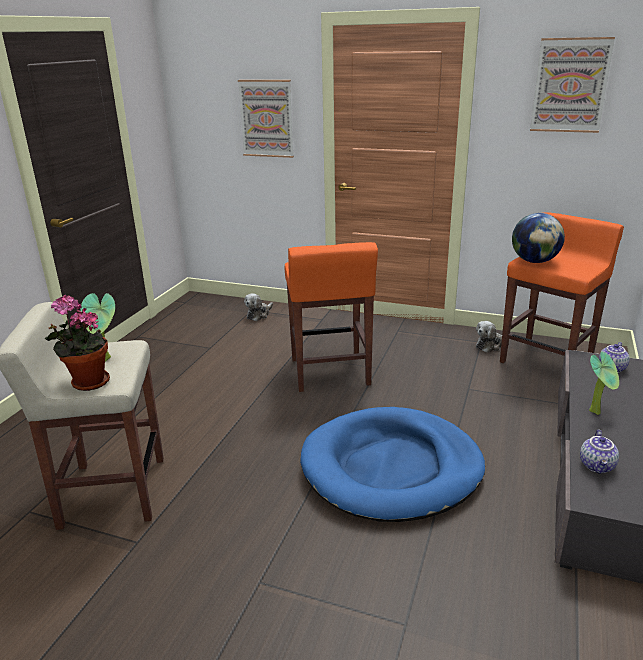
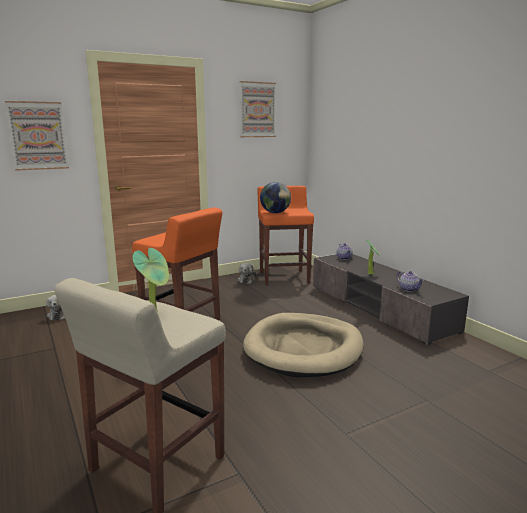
camera: 50 degrees left, 10 degrees down
(87, 383) = (180, 330): potted plant -> none
(391, 468) = (304, 348): blue dog bed -> beige dog bed

